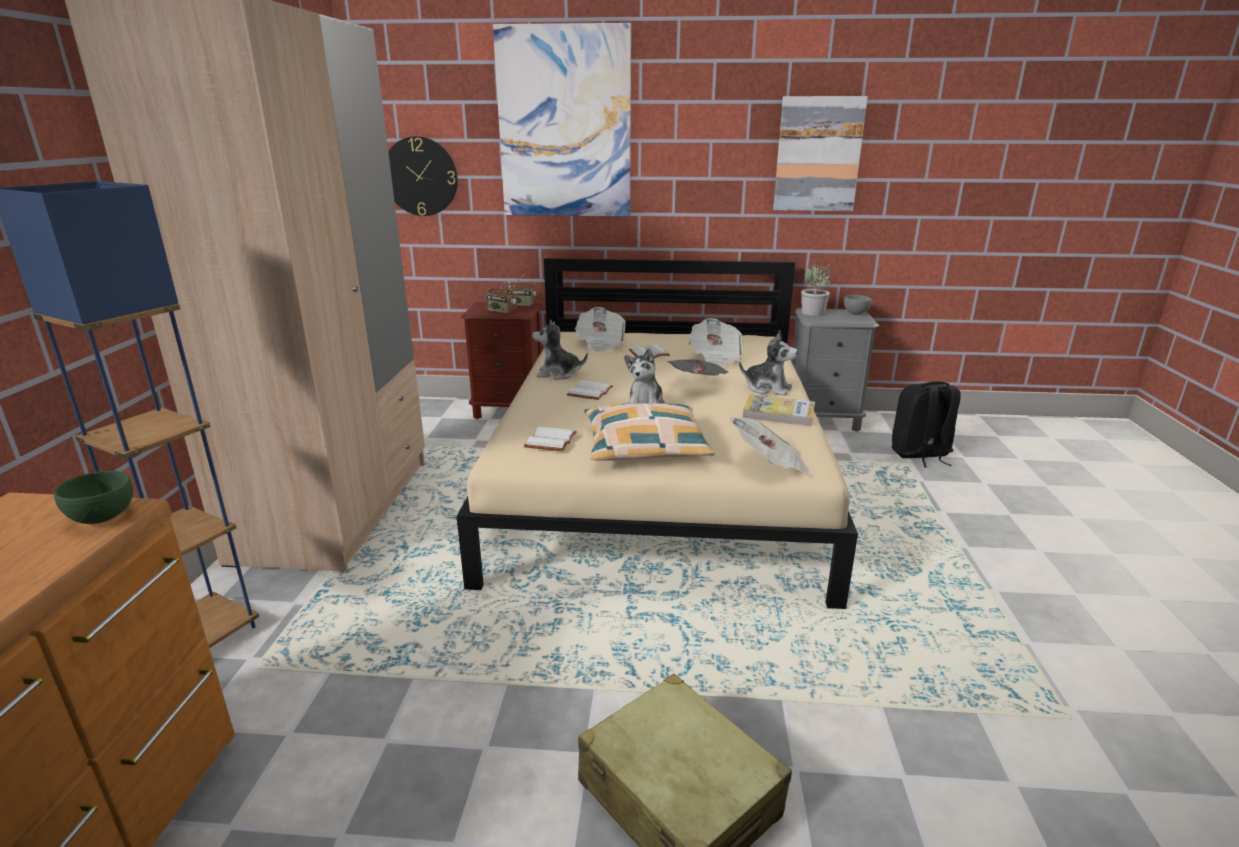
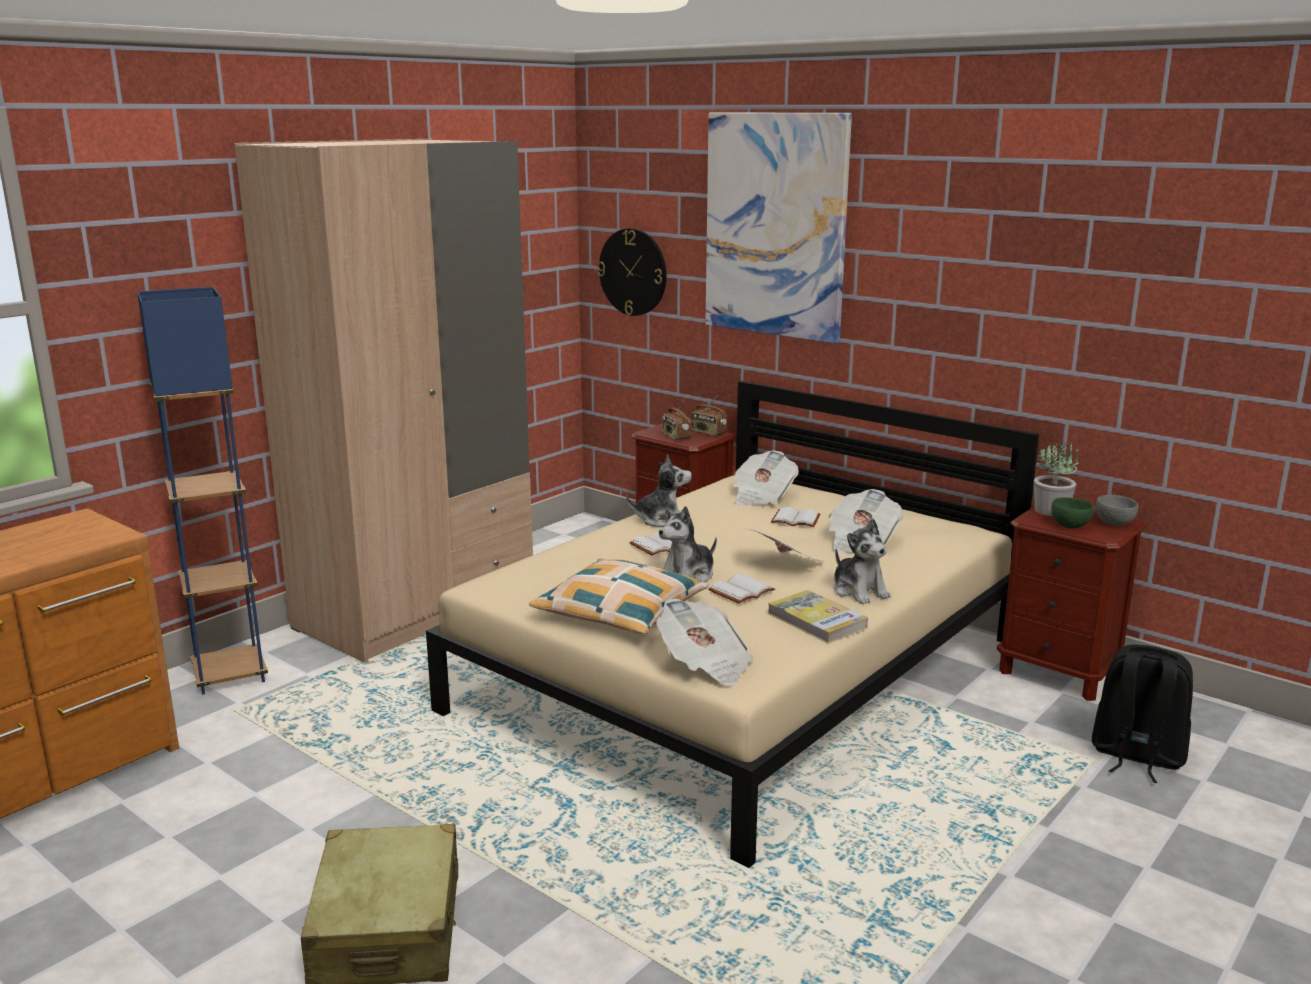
camera: 35 degrees right, 5 degrees down
(102, 518) = (103, 537): green bowl -> green bowl (1069, 526)
(552, 441) = (544, 583): white book -> white book (742, 592)
(558, 374) = (661, 520): plush toy -> plush toy turned 135 degrees clockwise
(818, 154) = (1079, 289): picture -> none
(823, 420) = (1058, 673): grey nightstand -> brown nightstand

